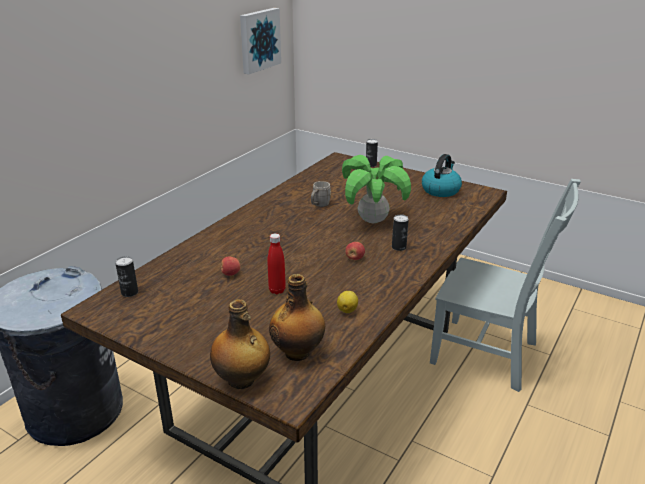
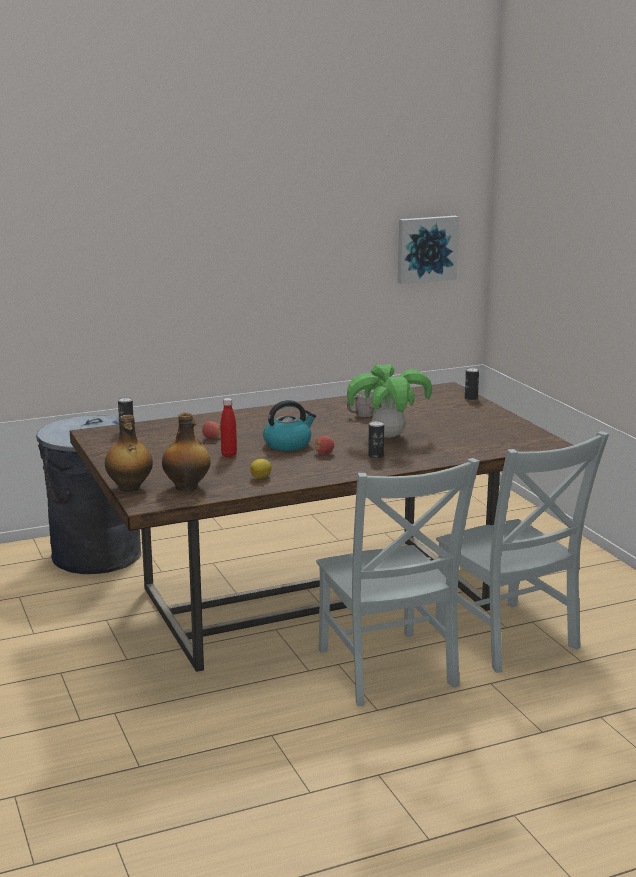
camera: 35 degrees right, 10 degrees down
(440, 190) = (502, 430): kettle -> kettle (288, 444)
(453, 429) = (388, 671): none -> grey chair

